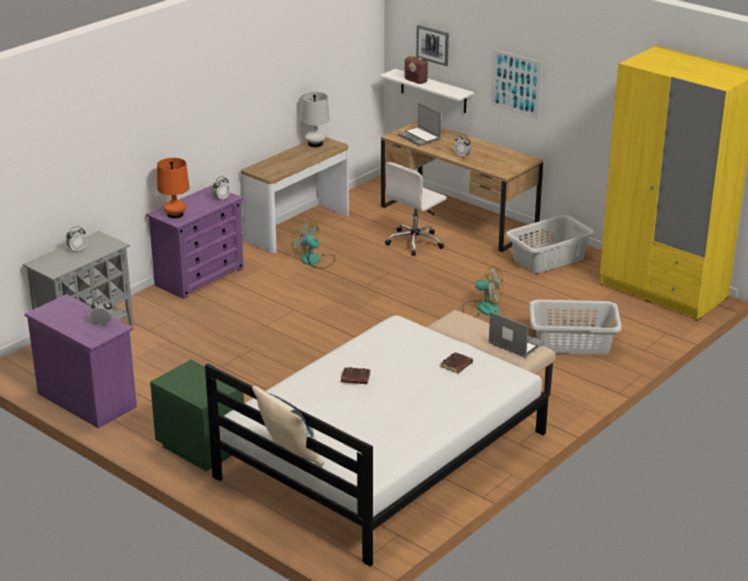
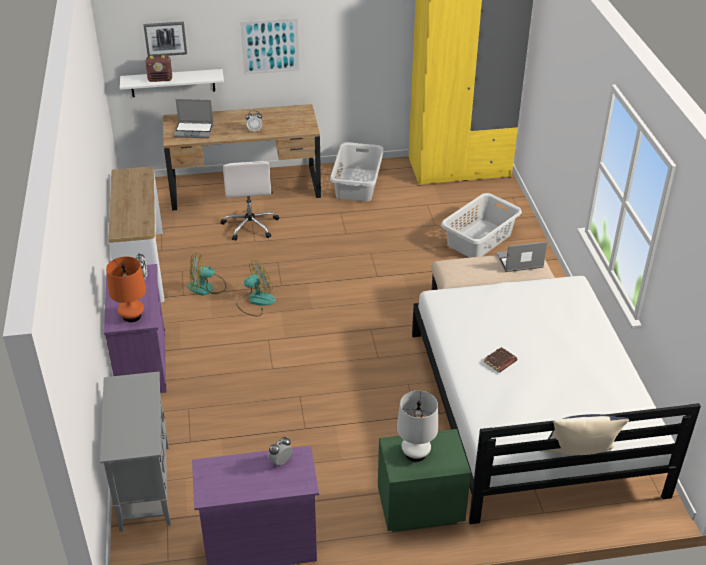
camera: 50 degrees left, 10 degrees up
(77, 250) = (124, 410): alarm clock -> none
(315, 144) = (124, 180): white table lamp -> white table lamp (415, 454)
(456, 365) = (532, 303): brown book -> none
(482, 308) = (386, 250): fan -> fan (255, 301)

